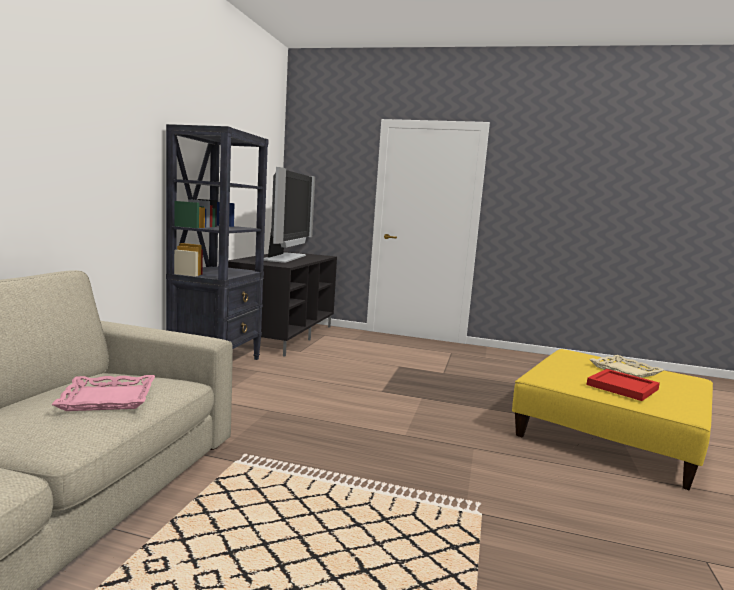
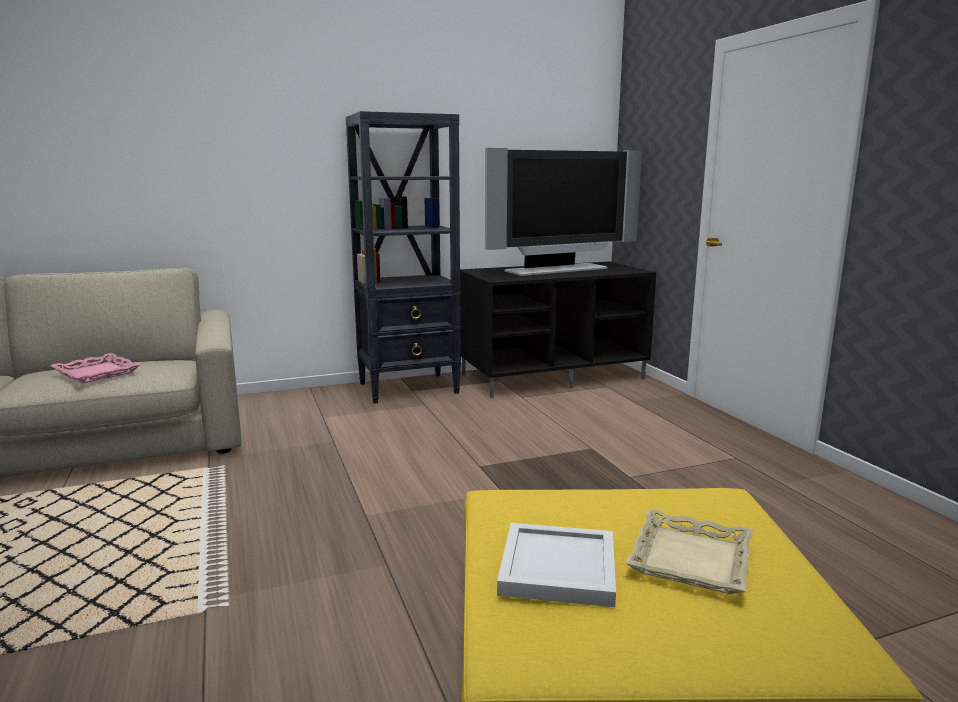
camera: 55 degrees right, 5 degrees up
(623, 387) = (556, 569): red tray -> white tray

